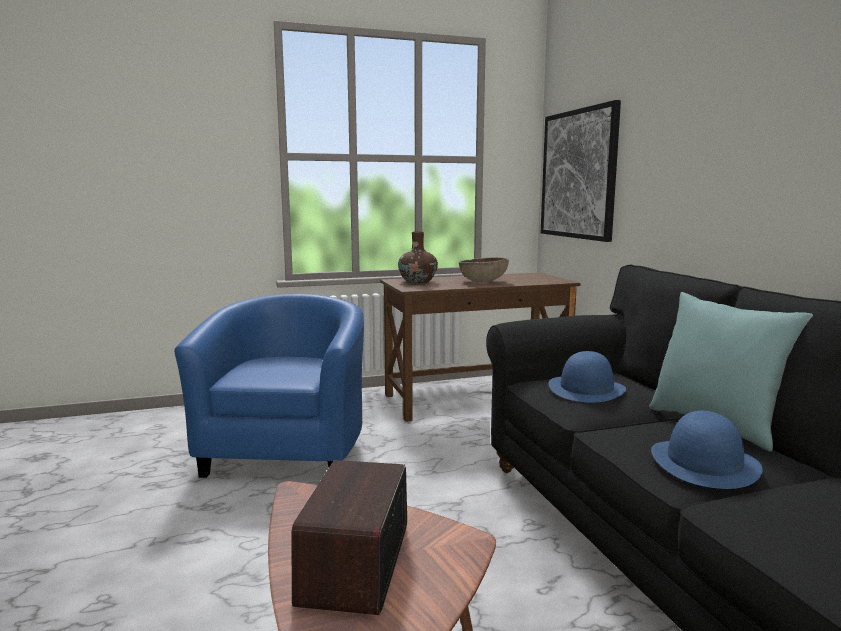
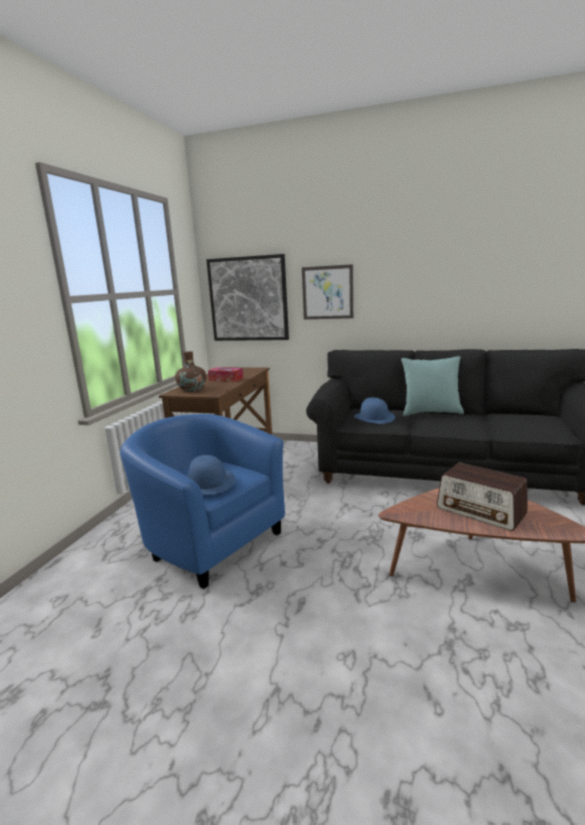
camera: 55 degrees left, 5 degrees up
(483, 281) = (226, 379): brown bowl -> tissue box
(664, 163) = (327, 292): none -> picture
(704, 463) = (466, 424): blue hat -> blue hat (208, 482)

